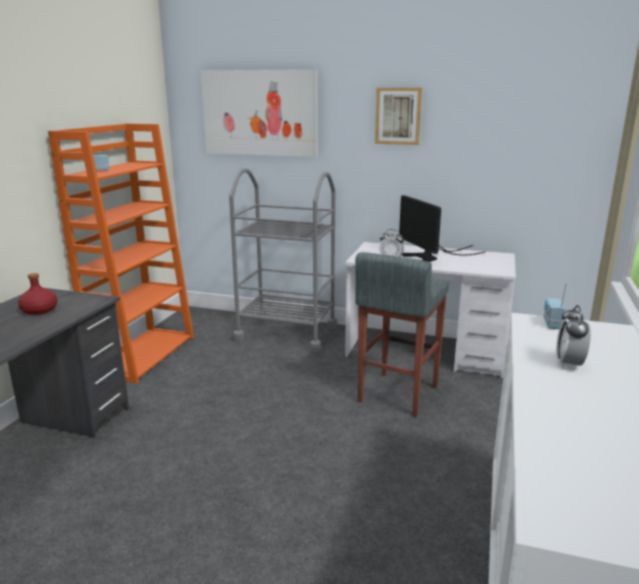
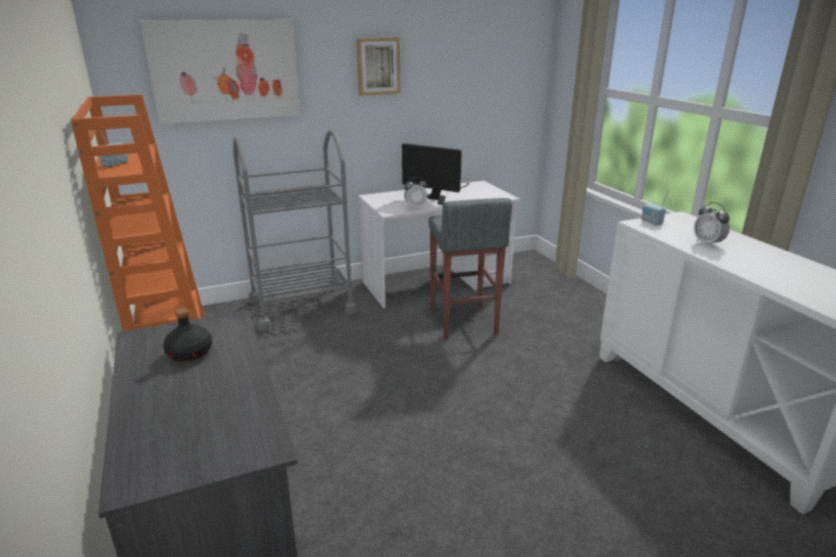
camera: 40 degrees left, 5 degrees up
(39, 310) = (190, 353): red bottle -> black bottle

